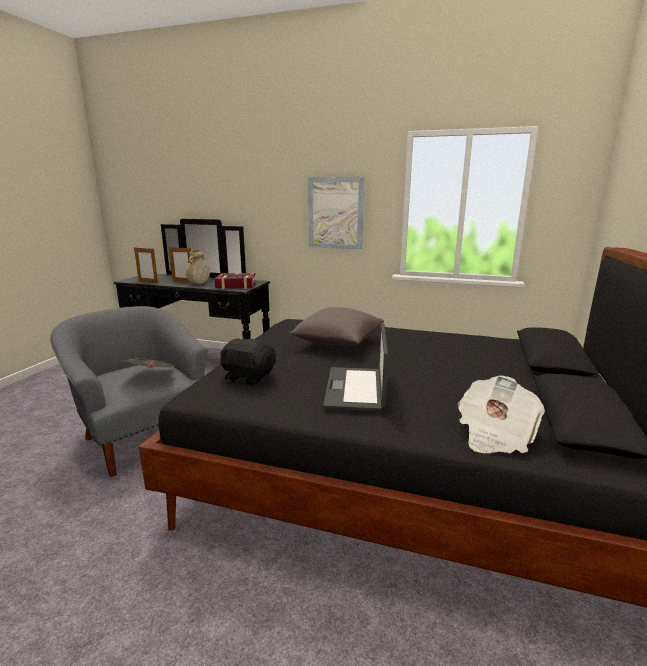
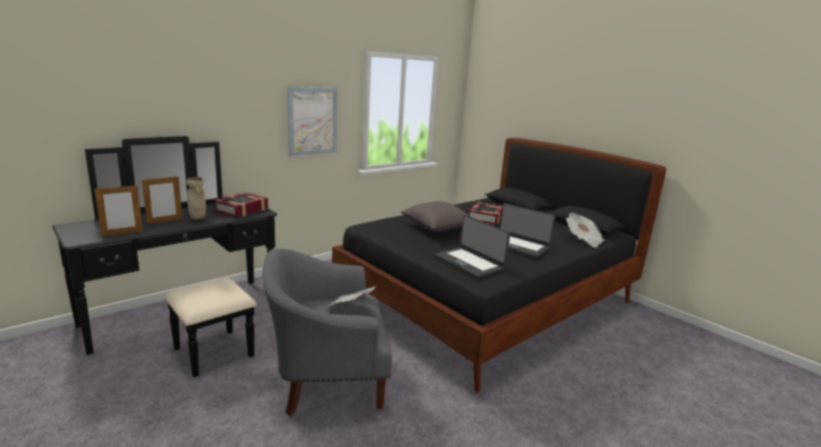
camera: 60 degrees left, 0 degrees up
(248, 376) = (469, 262): black plush toy -> laptop
(435, 354) = (486, 217): none -> book

